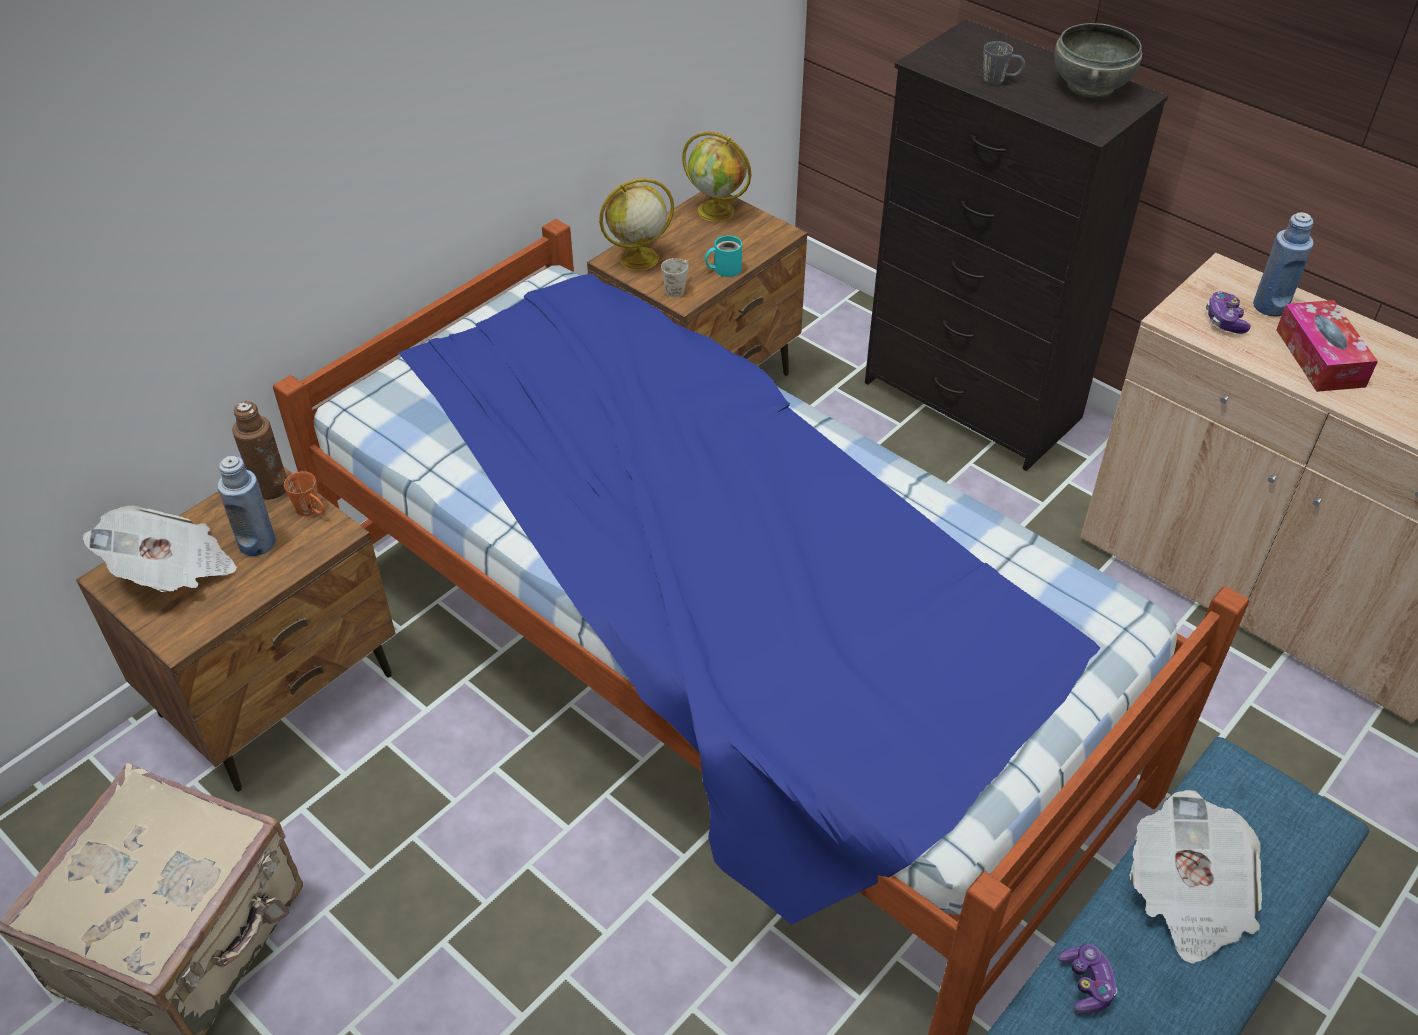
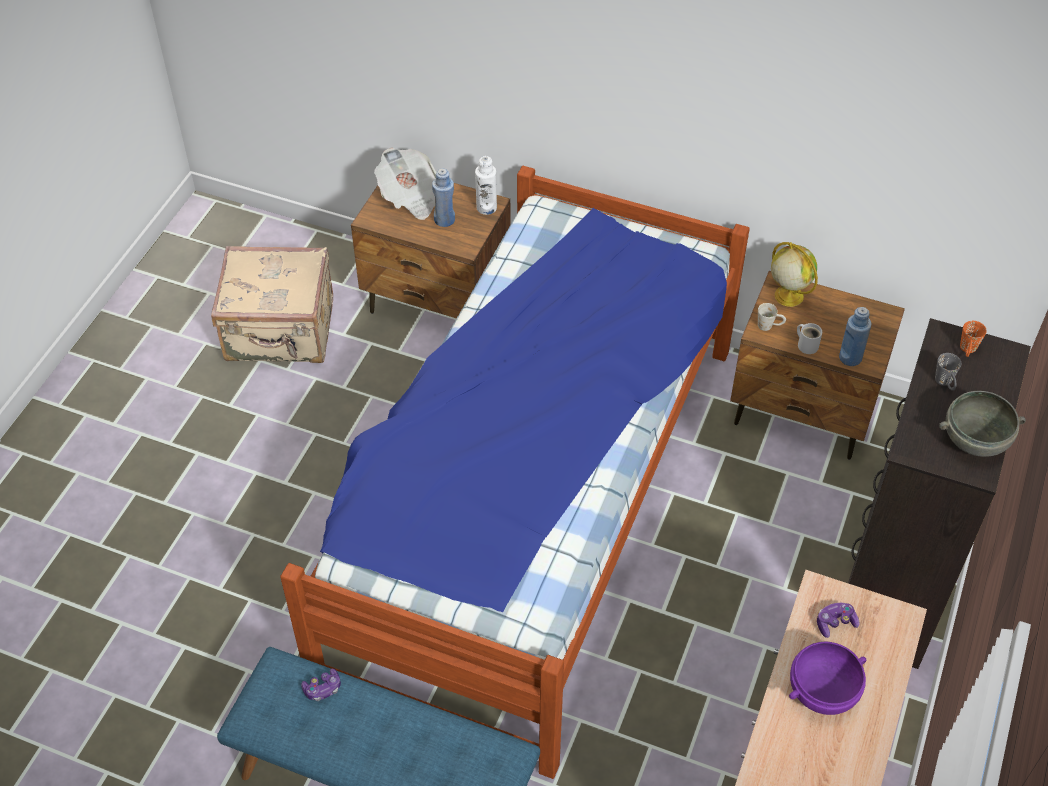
camera: 70 degrees right, 5 degrees up
(270, 488) = (486, 207): brown bottle -> white bottle
(313, 511) = (477, 231): orange mug -> orange mug (967, 351)
(717, 211) = (873, 321): globe -> none
(724, 268) = (807, 344): turquoise mug -> white mug
(1188, 897) = (398, 734): newspaper -> none
(1270, 306) = (871, 652): blue bottle -> blue bottle (850, 358)
(1320, 358) = (822, 691): tissue box -> purple bowl

